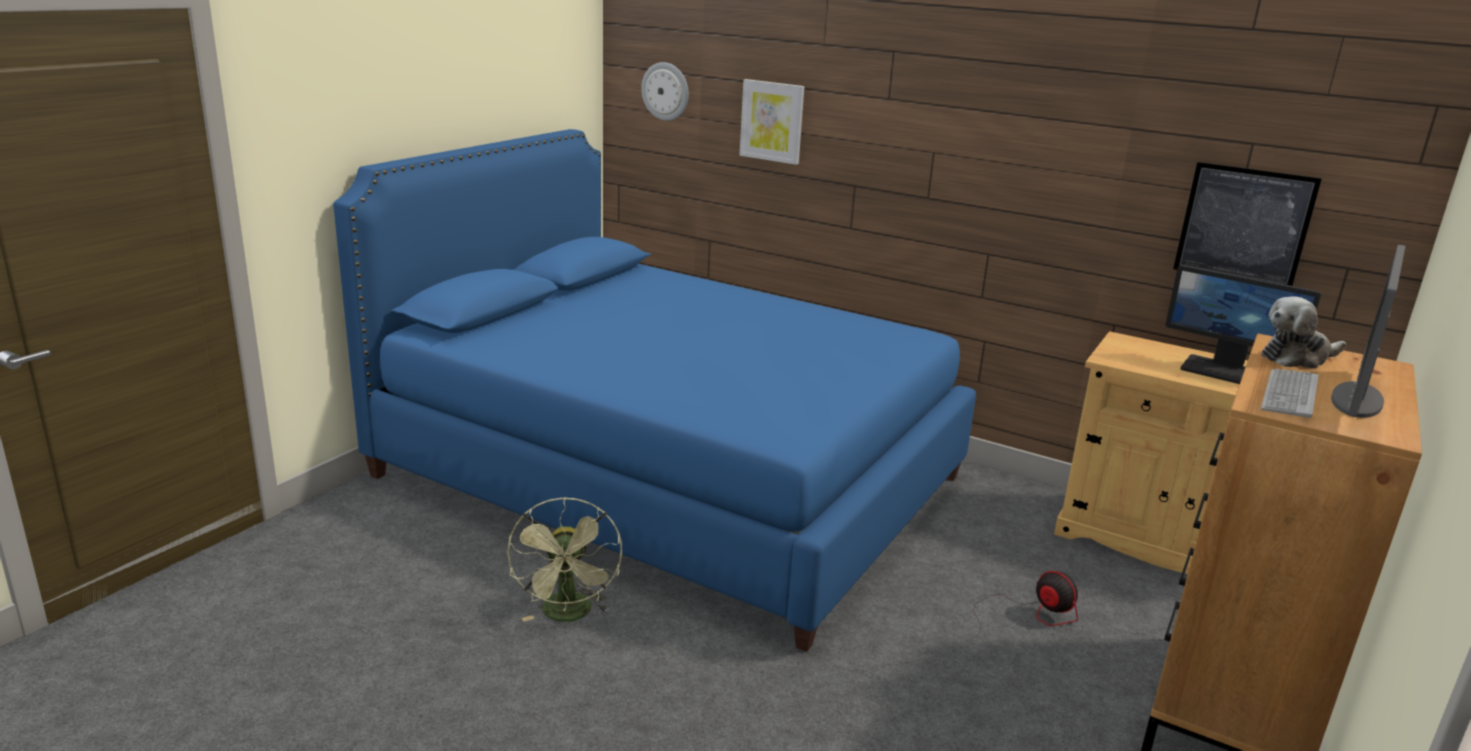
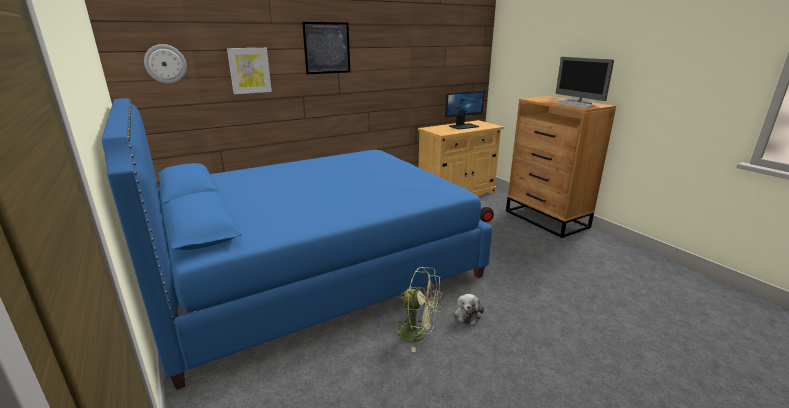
camera: 60 degrees left, 0 degrees up
(1244, 225) = (448, 76): picture -> picture (327, 48)
(1297, 358) = (542, 100): plush toy -> plush toy (468, 314)

